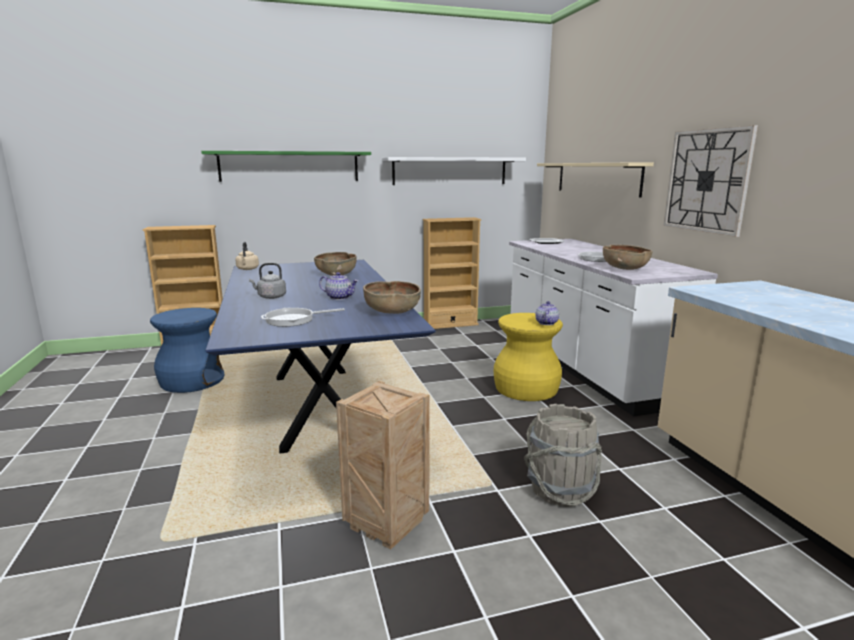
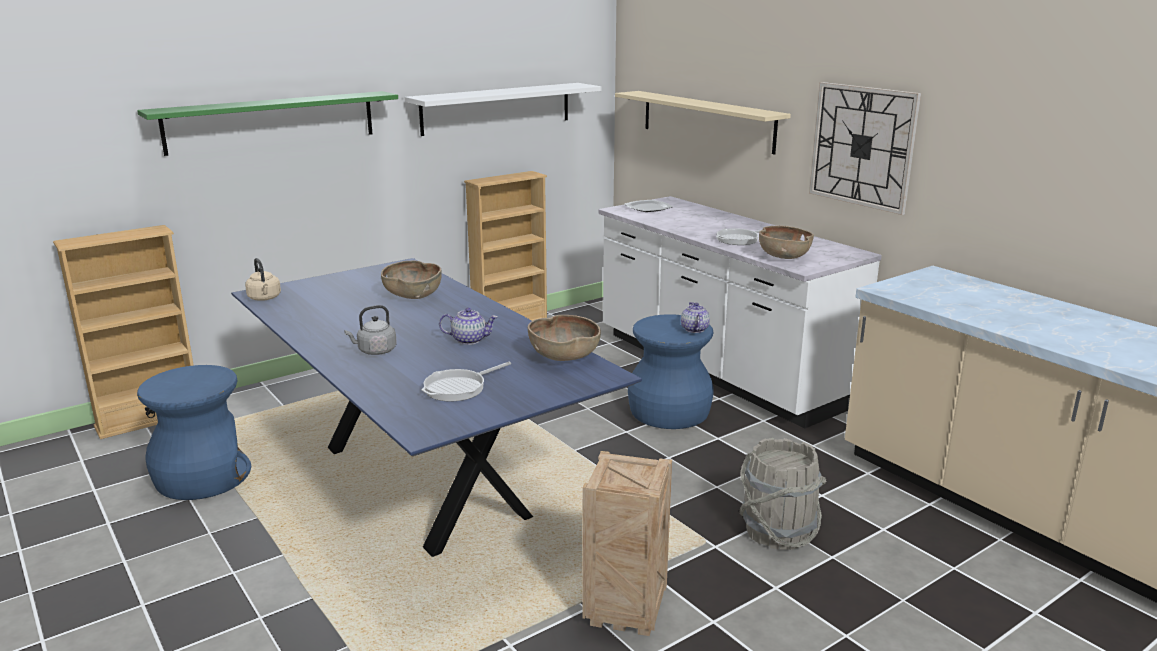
camera: 20 degrees left, 5 degrees up
(525, 389) = (669, 413): yellow stool -> blue stool

